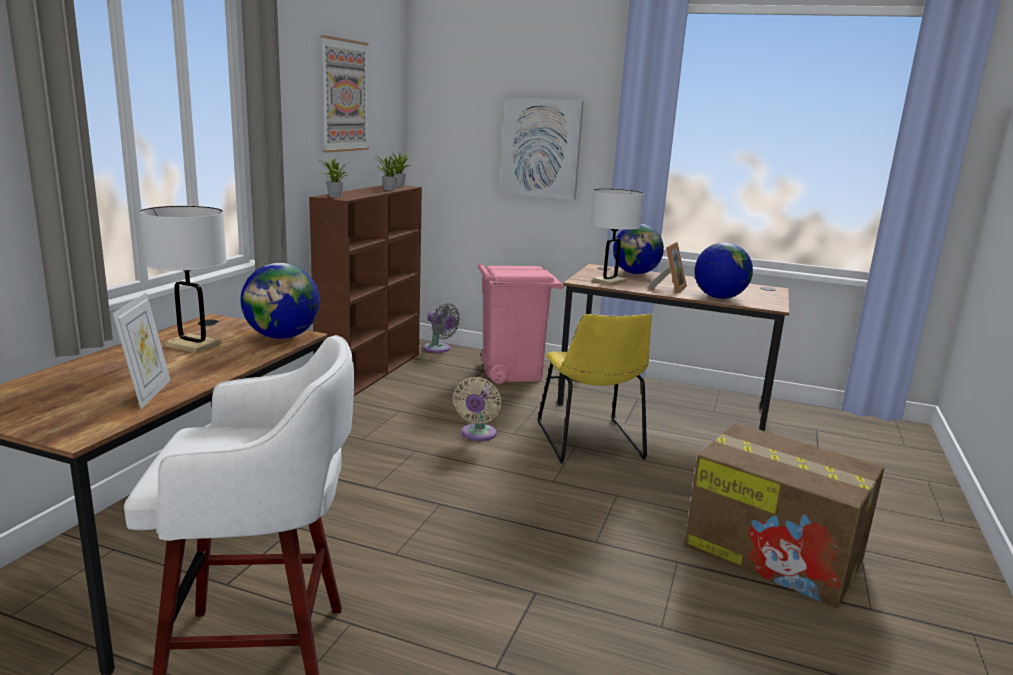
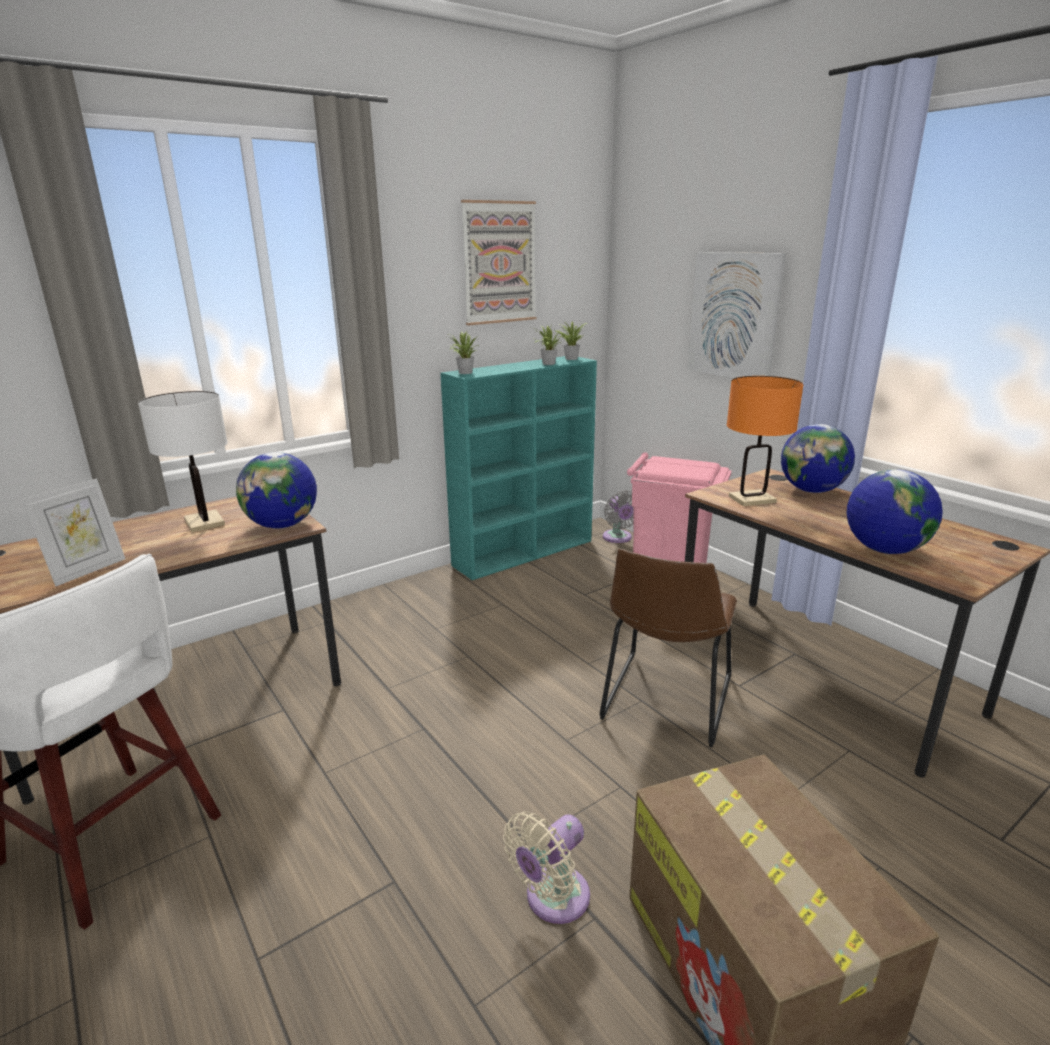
camera: 35 degrees right, 5 degrees up
(371, 371) = (524, 552): brown bookcase -> turquoise bookcase
(477, 435) = (548, 654): beige fan -> beige fan (552, 899)
(590, 442) = (665, 701): yellow chair -> brown chair
(609, 281) = (752, 499): white table lamp -> orange table lamp
(669, 288) = (824, 522): picture frame -> none

